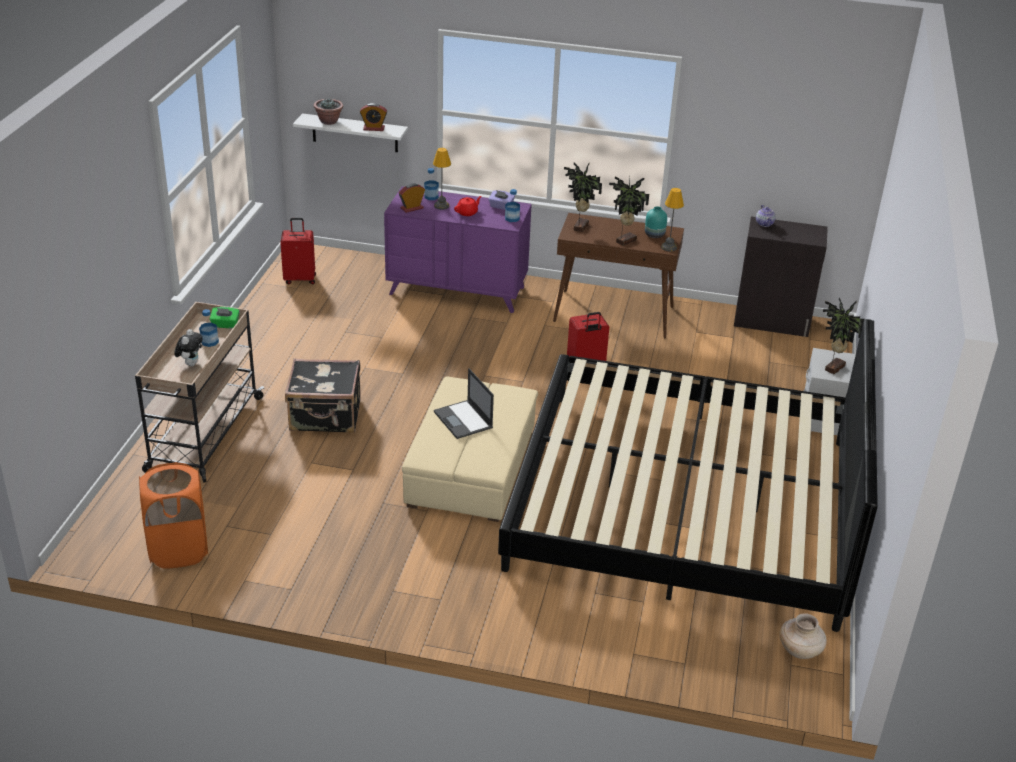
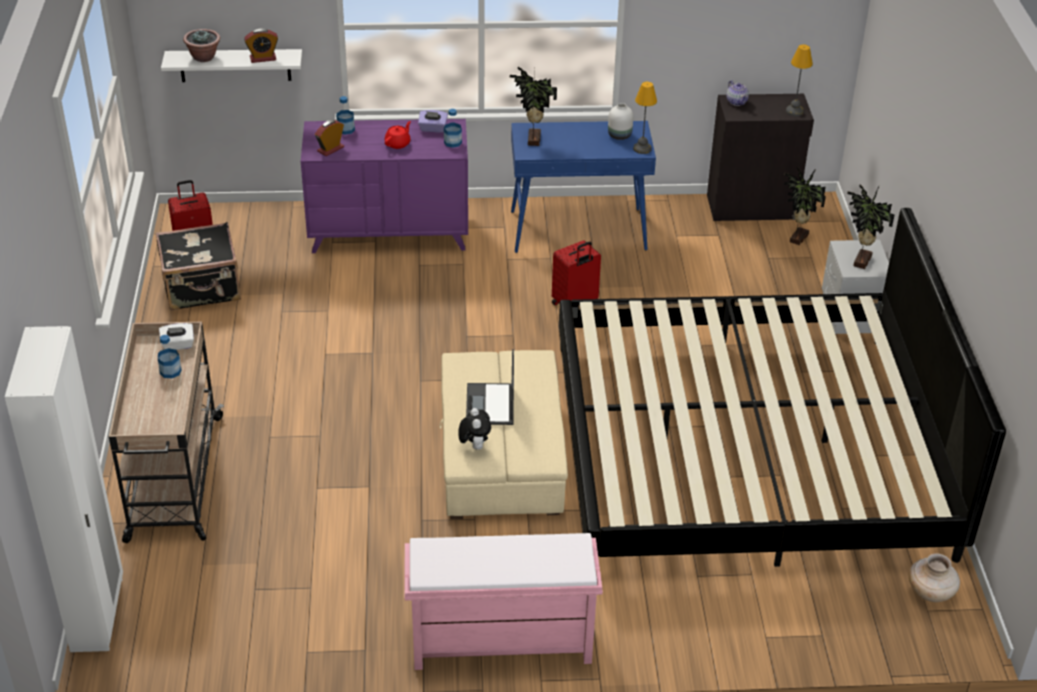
camera: 15 degrees left, 5 degrees up
(99, 519) = (98, 614): none -> white wardrobe
(179, 550) = (213, 631): orange laundry basket -> none
(190, 363) = (161, 405): plush toy -> plush toy (474, 445)
(225, 325) = (178, 345): green tissue box -> white tissue box
(325, 416) = (307, 426): black suitcase -> black suitcase (202, 288)
(403, 607) = (500, 642): none -> pink bench
(441, 206) = (364, 139): table lamp -> table lamp (794, 111)
(463, 420) = (490, 405): laptop -> laptop turned 45 degrees clockwise
(614, 314) = (579, 230): brown console table -> blue console table
(624, 240) = (590, 149): potted plant -> potted plant (797, 238)
(654, 235) = (619, 136): turquoise vase -> white vase

